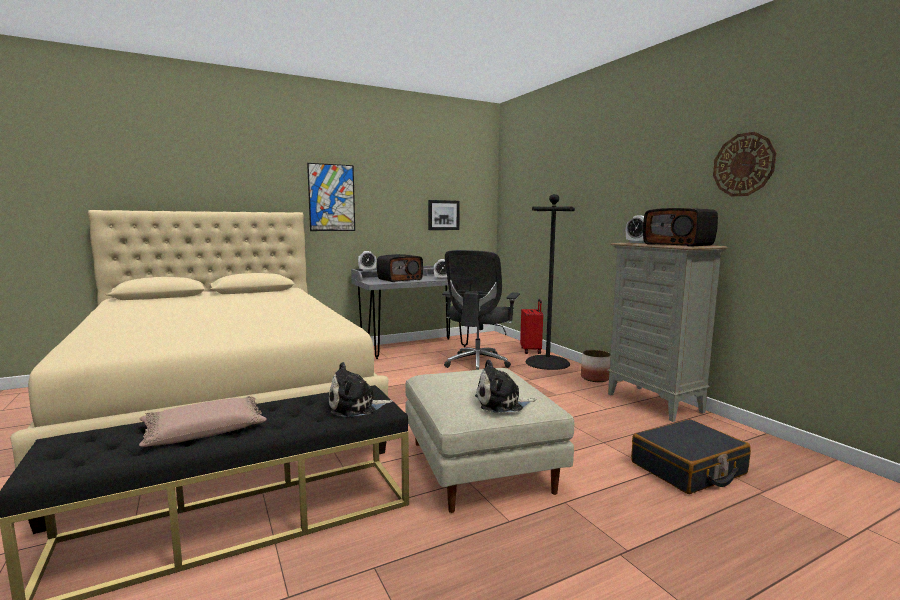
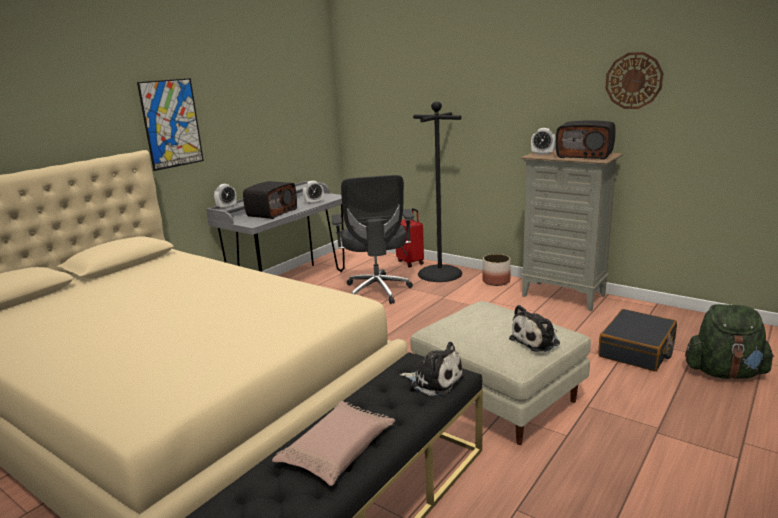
camera: 25 degrees left, 10 degrees up
(356, 407) = (434, 381): plush toy -> plush toy turned 105 degrees counterclockwise
(443, 215) = (289, 125): picture -> none
(789, 523) = (724, 373): none -> green backpack

